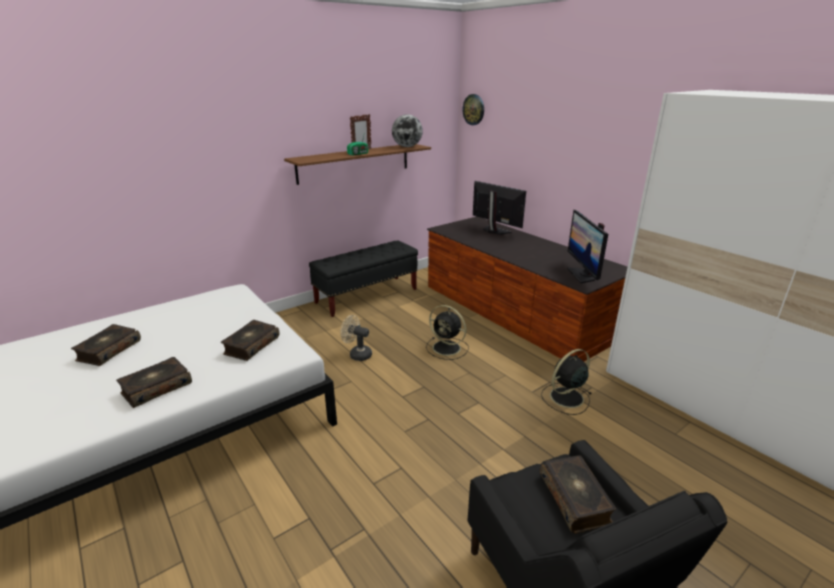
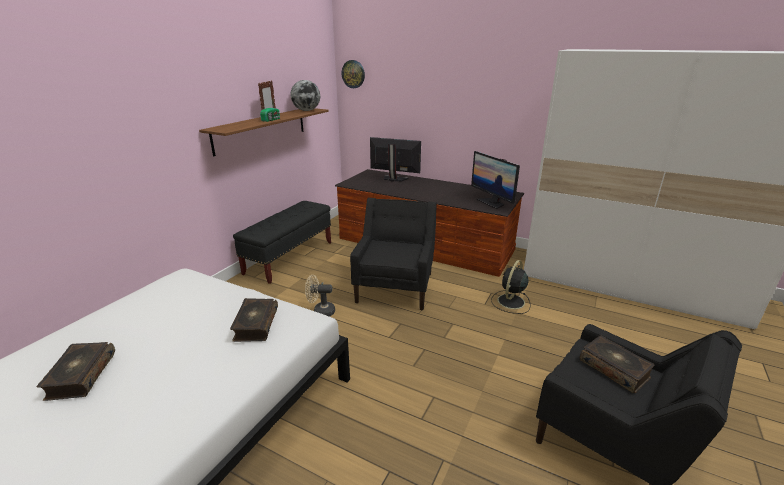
camera: 25 degrees left, 0 degrees up
(156, 388) = (186, 398): book -> none
(447, 348) = (395, 286): black fan -> black armchair

